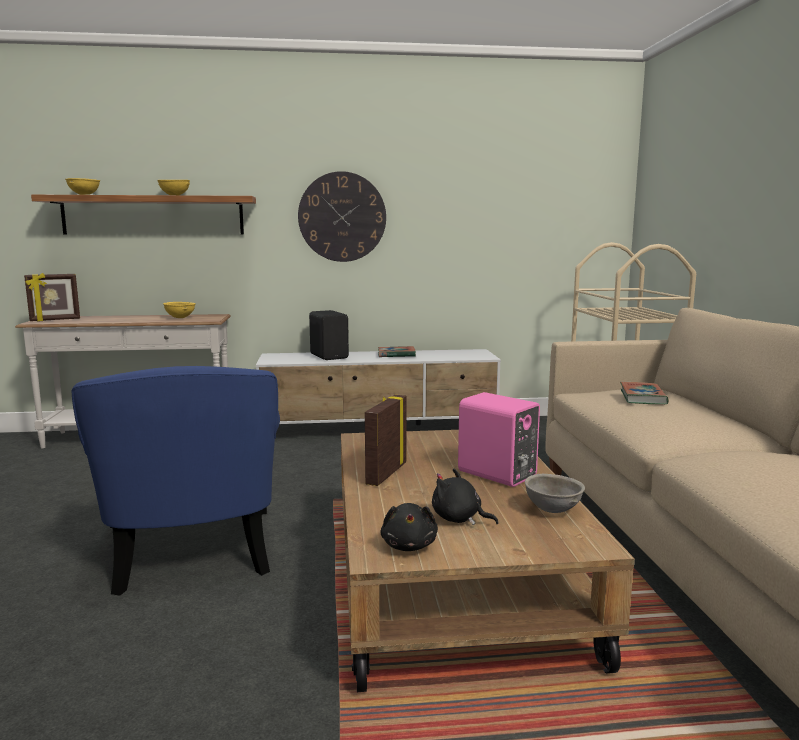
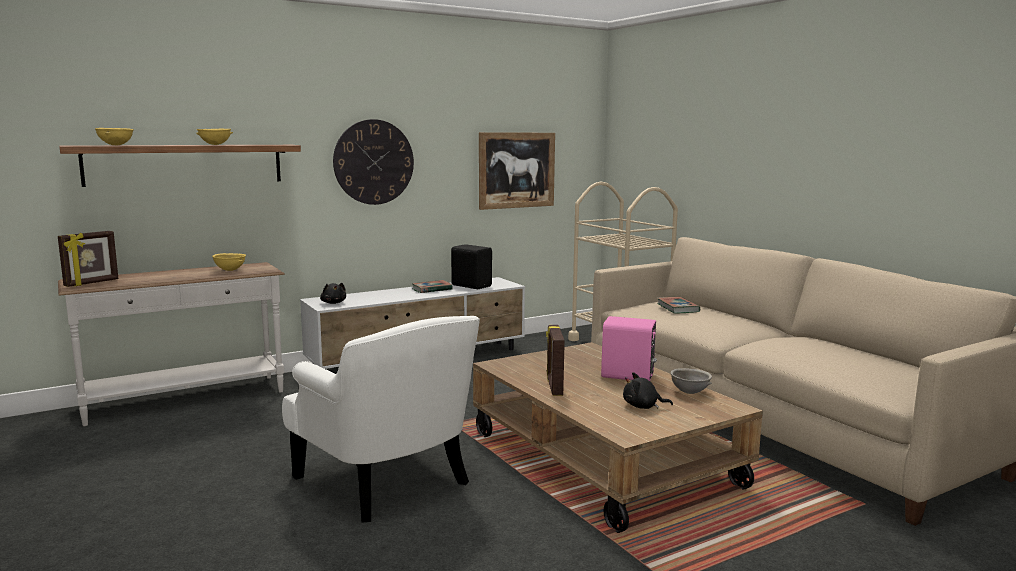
camera: 25 degrees left, 0 degrees up
(194, 550) = (386, 480): blue armchair -> white armchair
(330, 356) = (373, 296): black speaker -> black speaker (471, 285)
(409, 545) = (635, 426): black plush toy -> black plush toy (333, 303)
(513, 229) = (516, 170): none -> picture

